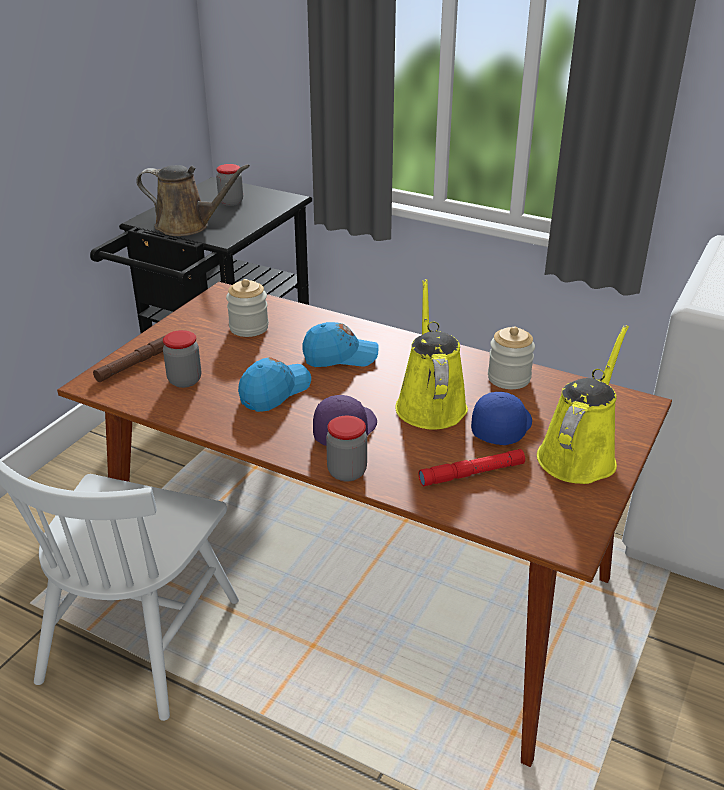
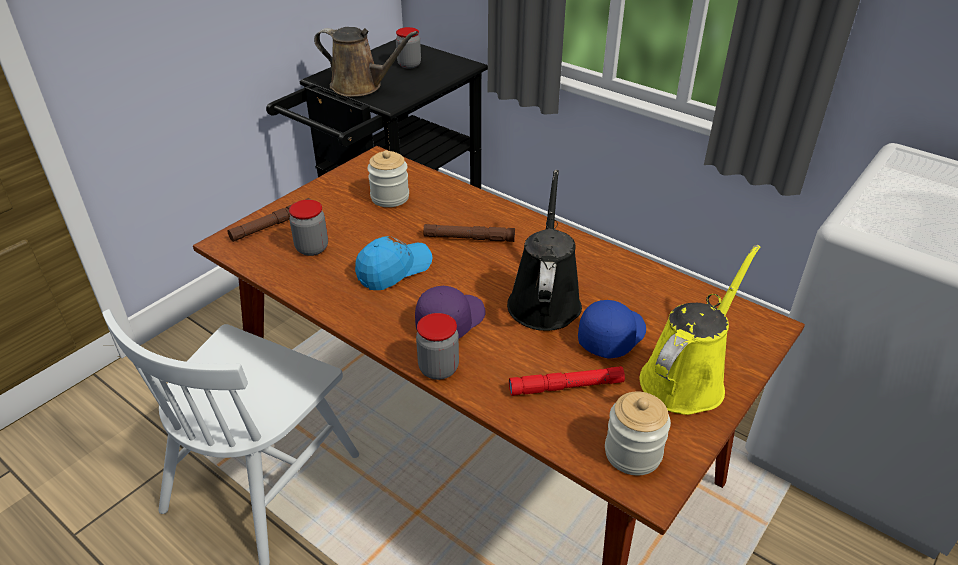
camera: 10 degrees right, 5 degrees up
(340, 357) = (469, 238): blue cap -> brown flashlight
(430, 403) = (544, 300): yellow watering can -> black watering can
(509, 378) = (634, 280): jar -> jar (633, 453)

